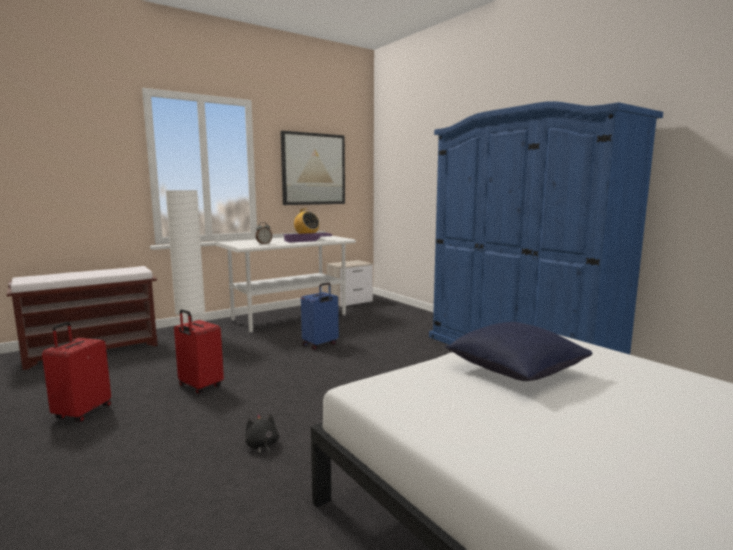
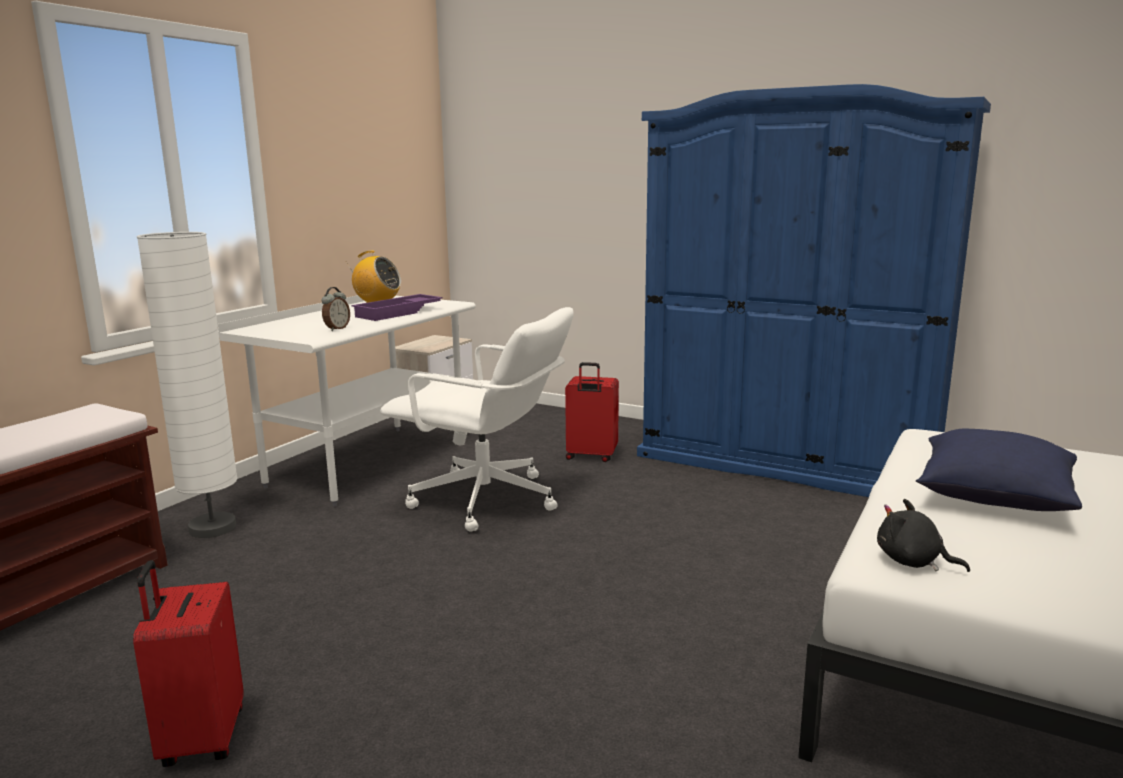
camera: 25 degrees left, 5 degrees up
(199, 386) = (373, 626): red suitcase -> red suitcase (591, 456)
(262, 446) = (619, 697): black plush toy -> black plush toy (913, 562)
(313, 169) = (357, 171): picture -> none
(320, 344) = (486, 501): blue suitcase -> white office chair

